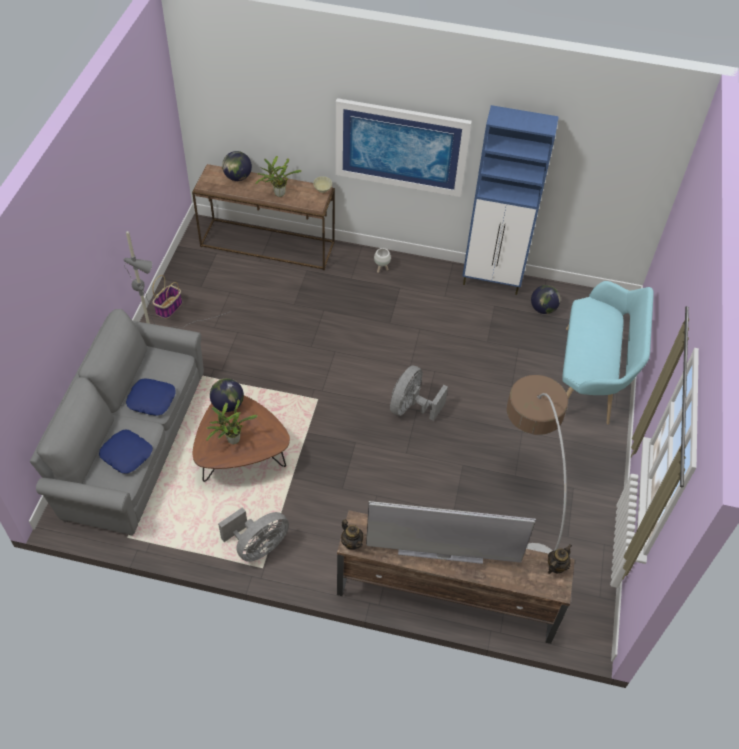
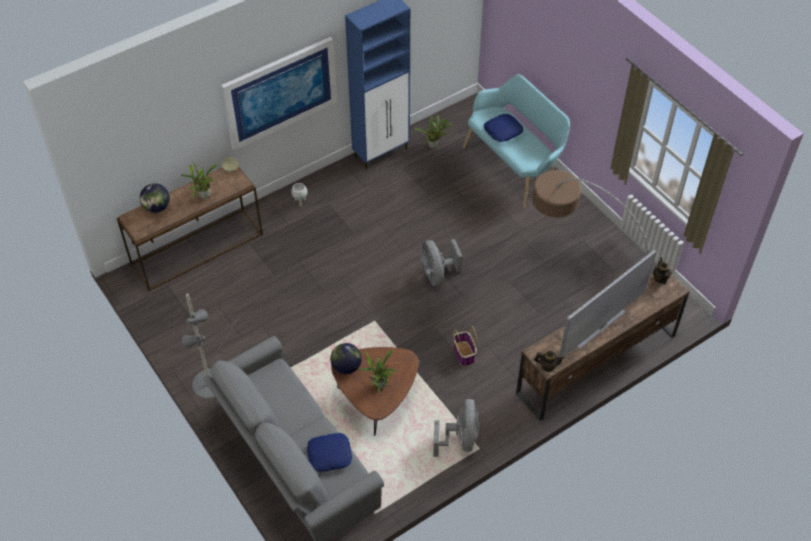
camera: 45 degrees left, 0 degrees up
(152, 400) = (295, 408): blue pillow -> blue pillow (503, 131)
(169, 308) = (188, 352): basket -> basket (464, 354)
(543, 309) = (434, 146): globe -> potted plant

